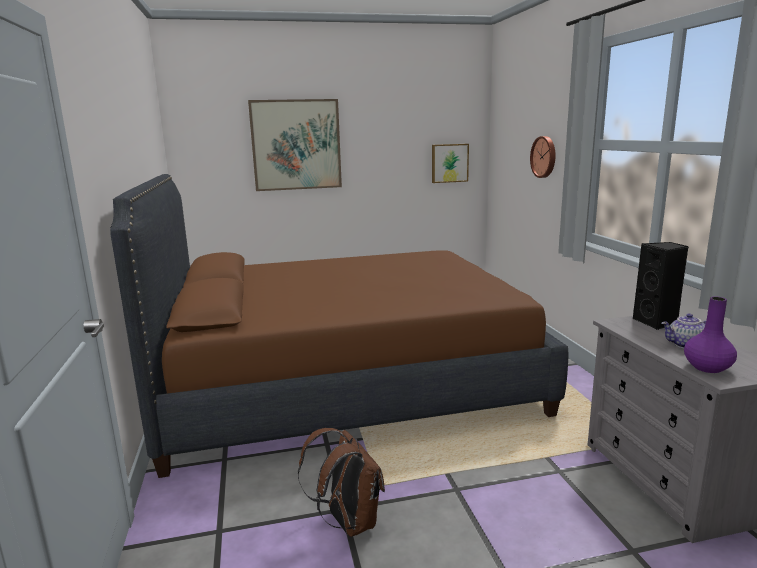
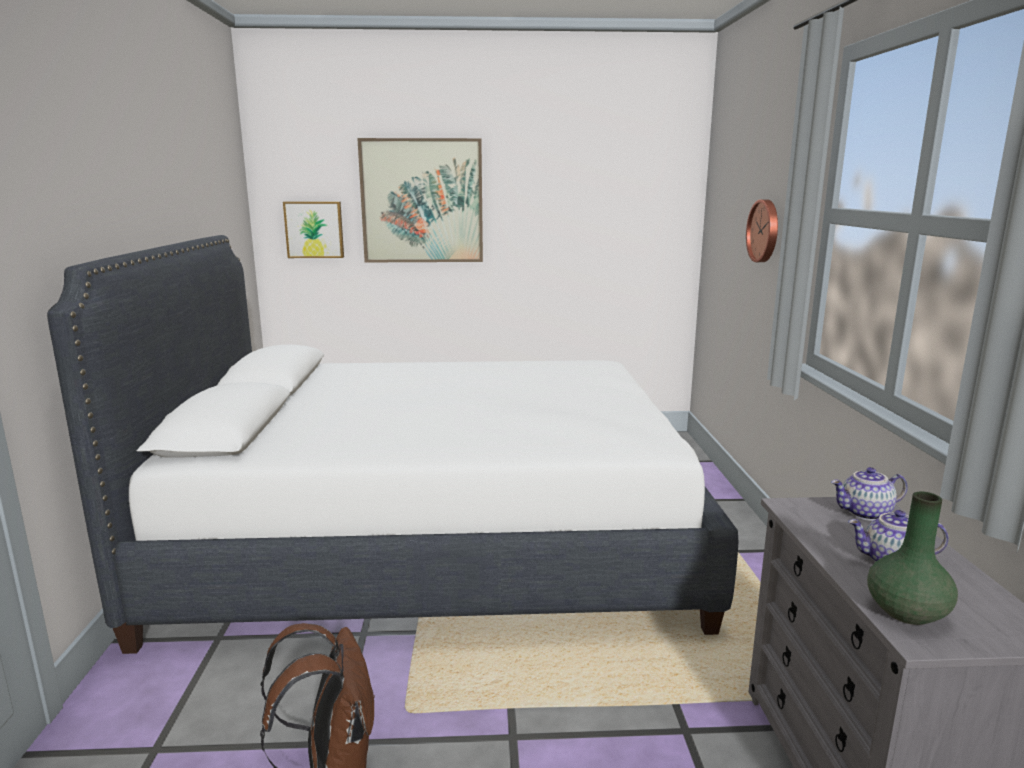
camera: 10 degrees right, 0 degrees up
(346, 382) = (434, 540): brown bed -> white bed
(449, 163) = (642, 234): picture -> picture (314, 229)
(656, 322) = (865, 514): black speaker -> teapot
(708, 367) = (907, 612): purple vase -> green vase

